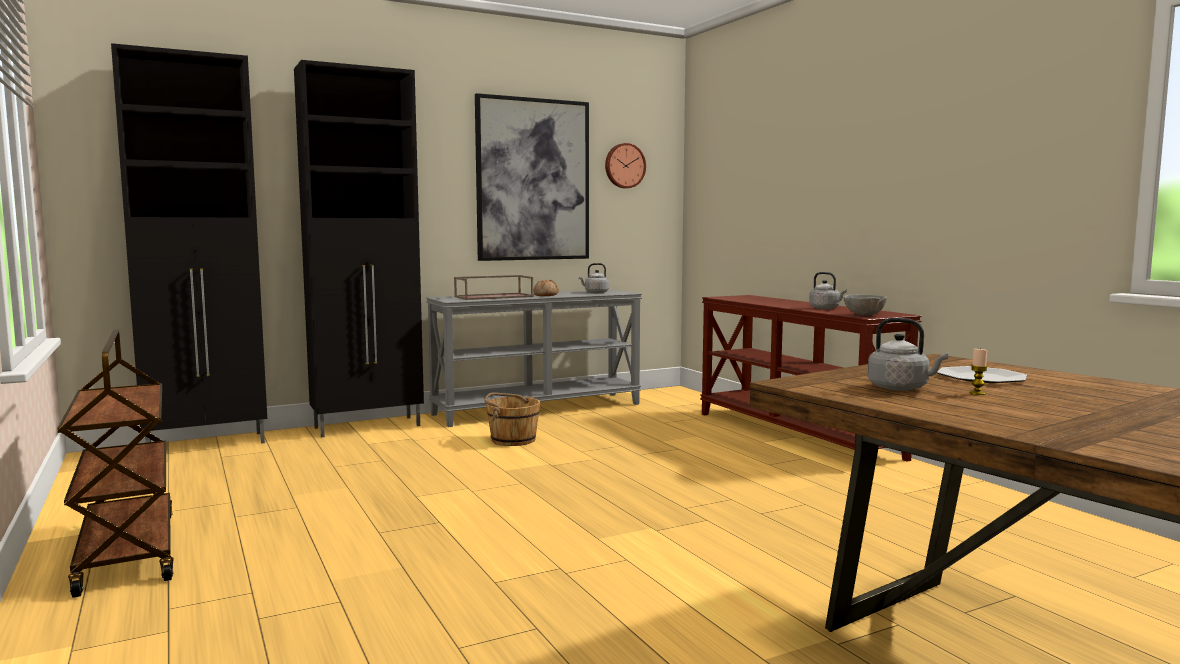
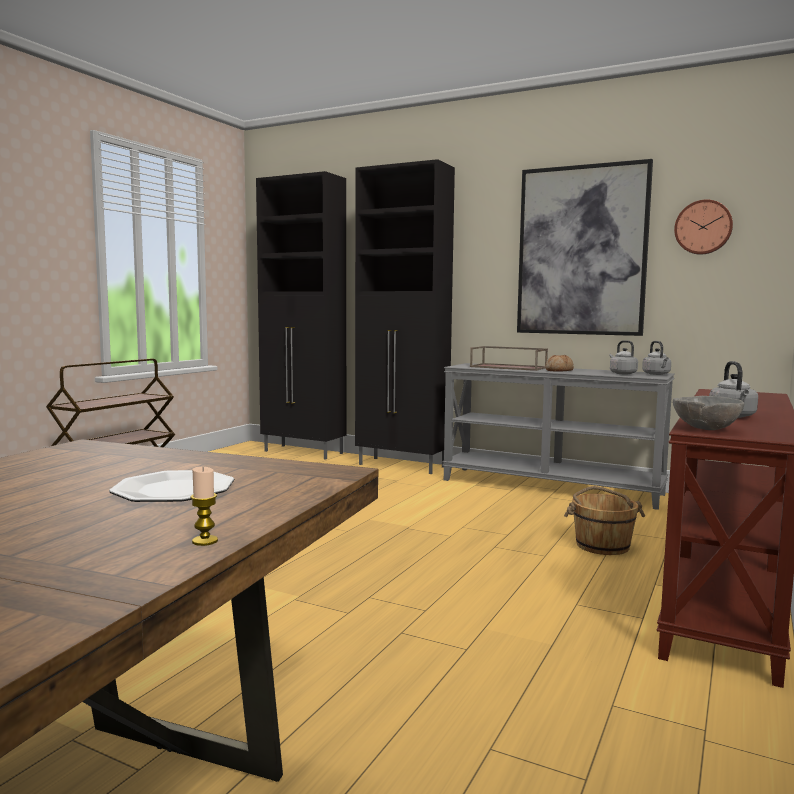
camera: 55 degrees right, 0 degrees up
(512, 440) = (449, 502): brown bucket -> brown bucket (602, 545)
(901, 388) = (67, 471): grey kettle -> grey kettle (657, 374)
(977, 393) = (48, 493): candle -> candle (205, 541)

